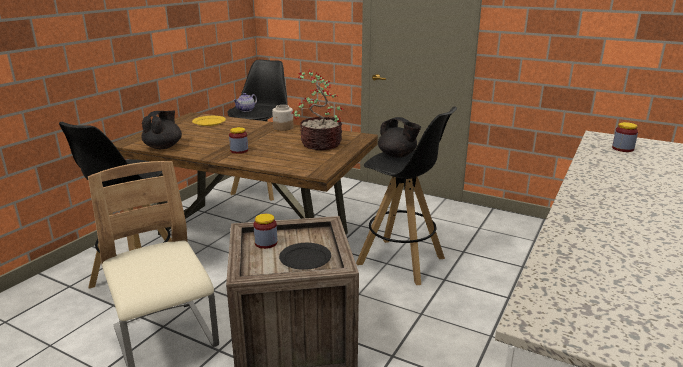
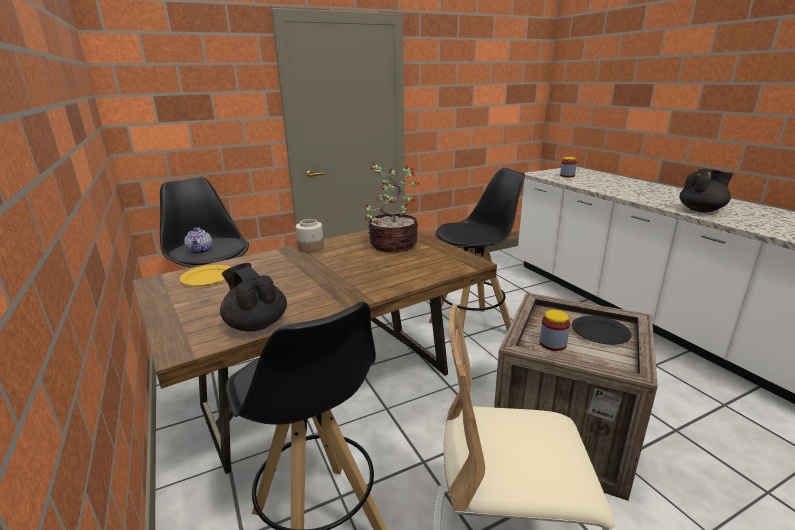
camera: 55 degrees left, 0 degrees up
(239, 150) = (352, 282): jar -> none
(397, 155) = (462, 229): black teapot -> black teapot (701, 210)

